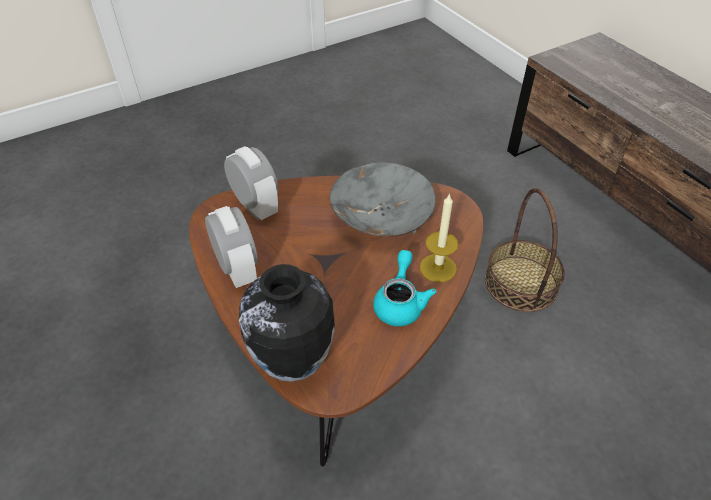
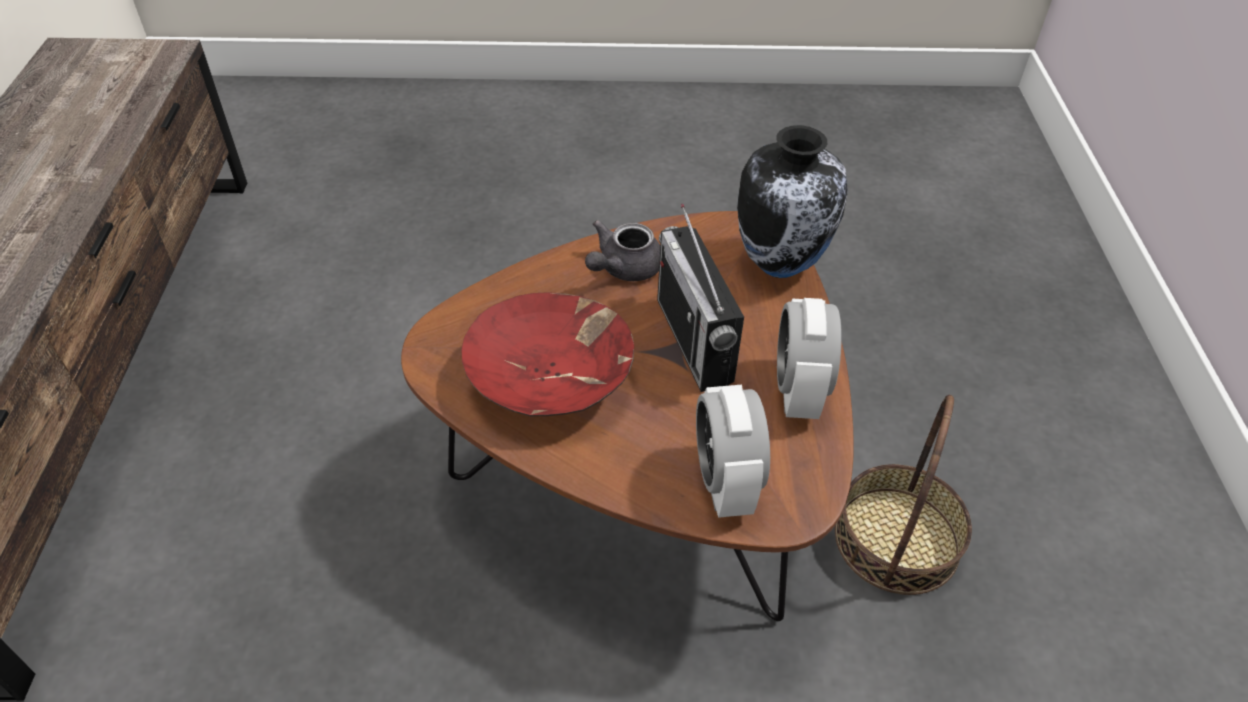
camera: 150 degrees left, 0 degrees up
(318, 273) = (694, 341): none -> radio
(381, 216) = (551, 378): grey bowl -> red bowl
(400, 302) = (623, 269): turquoise teapot -> grey teapot
(438, 268) = (545, 283): candle -> none
(521, 283) = (345, 436): basket -> basket (896, 539)

